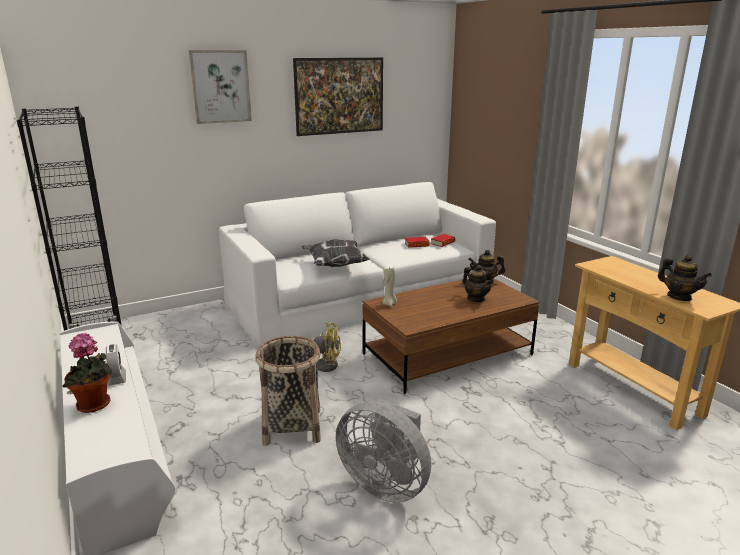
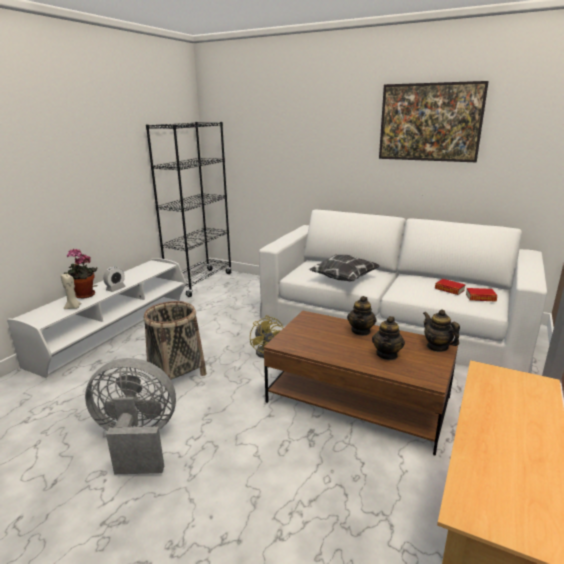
camera: 55 degrees right, 0 degrees up
(220, 86) = (319, 110): picture -> none
(385, 484) = (137, 441): grey fan -> grey fan turned 90 degrees clockwise
(389, 304) = (312, 321): beige candle -> beige candle (73, 307)
(679, 297) = (487, 472): teapot -> teapot (361, 331)

